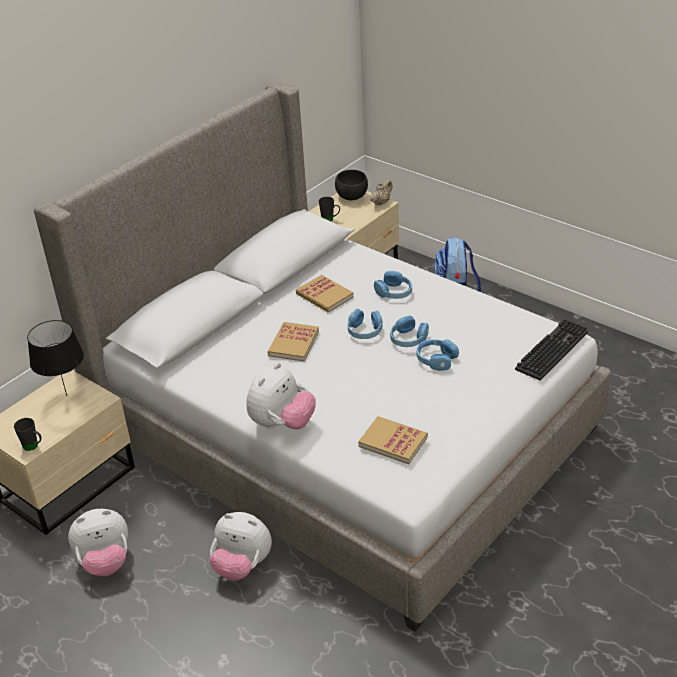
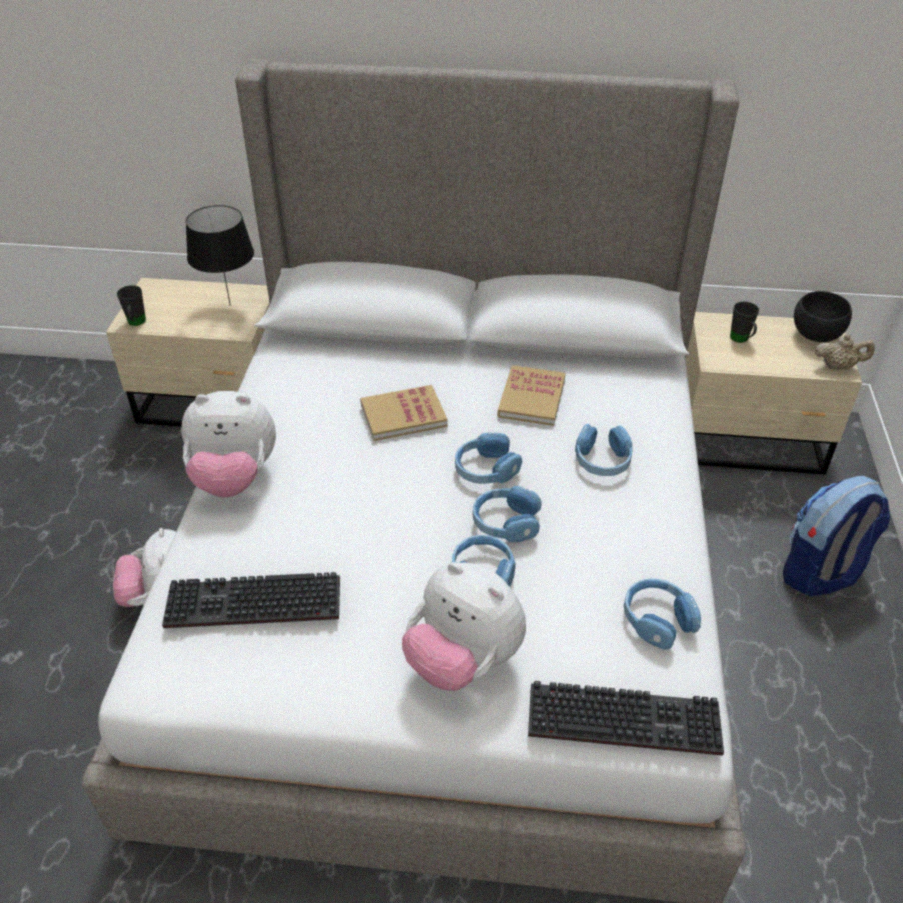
camera: 55 degrees right, 5 degrees up
(105, 562) = (119, 484): plush toy -> plush toy (463, 660)
(393, 442) = (250, 606): book -> keyboard
(506, 319) = (657, 620): none -> blue headphones

